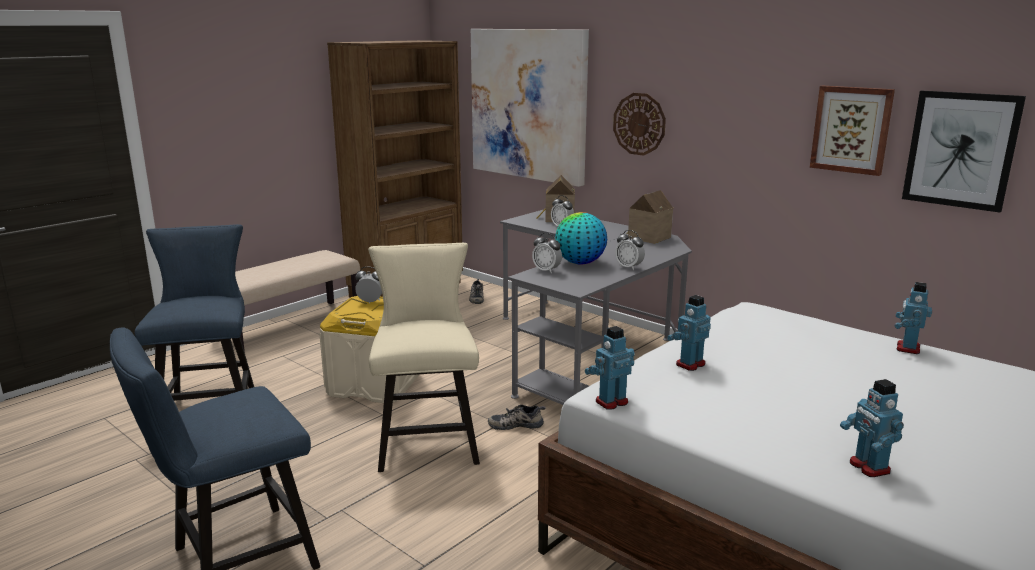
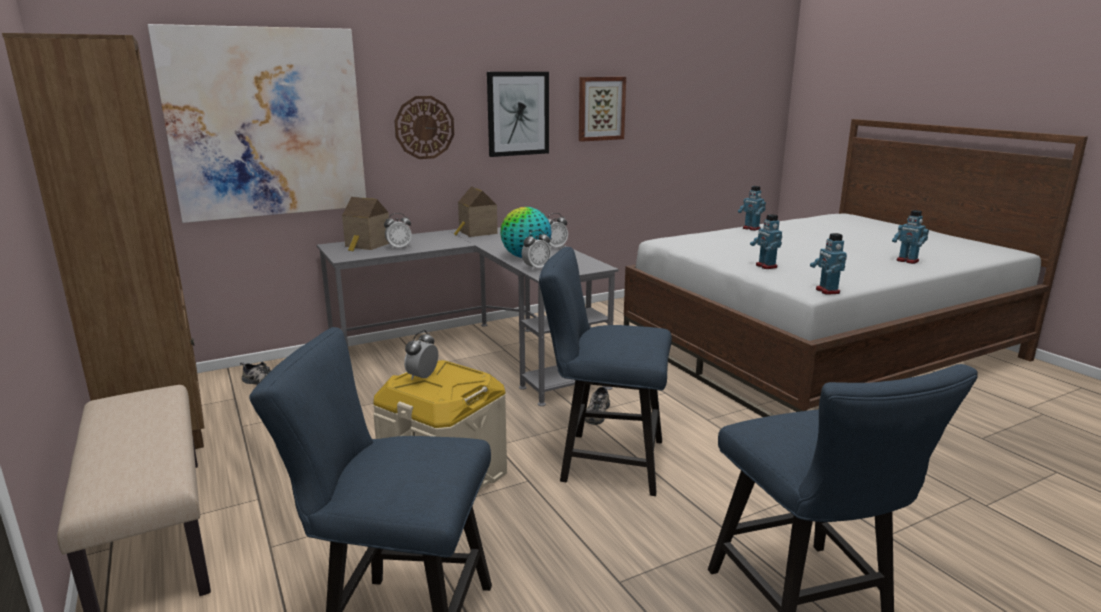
camera: 70 degrees left, 0 degrees up
(427, 440) = (603, 461): beige chair -> blue chair
(868, 467) = (907, 261): toy robot -> toy robot turned 45 degrees clockwise
(960, 150) = (660, 114): picture -> picture (518, 114)

